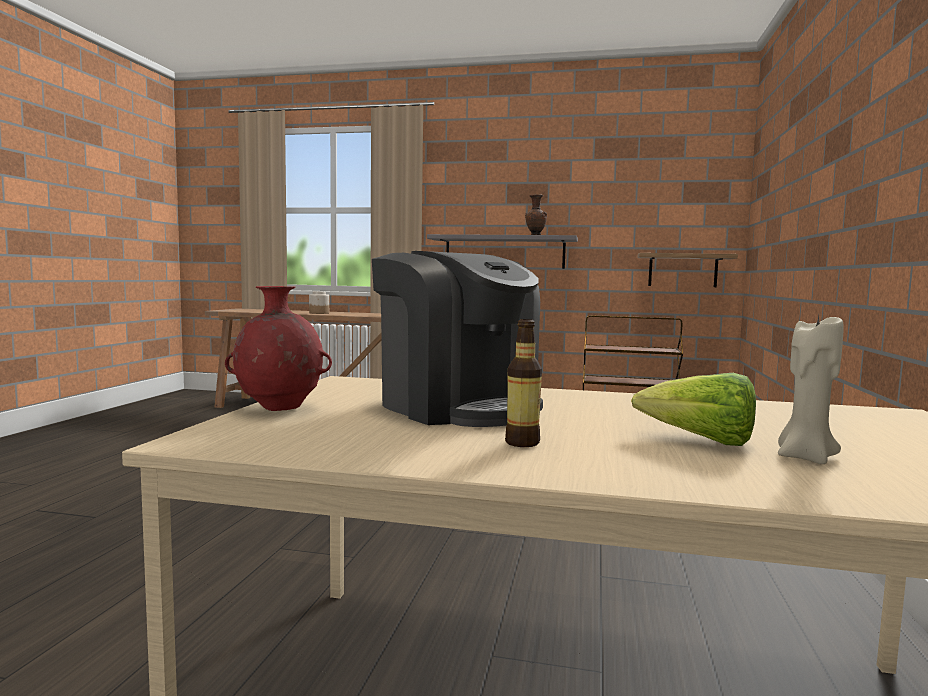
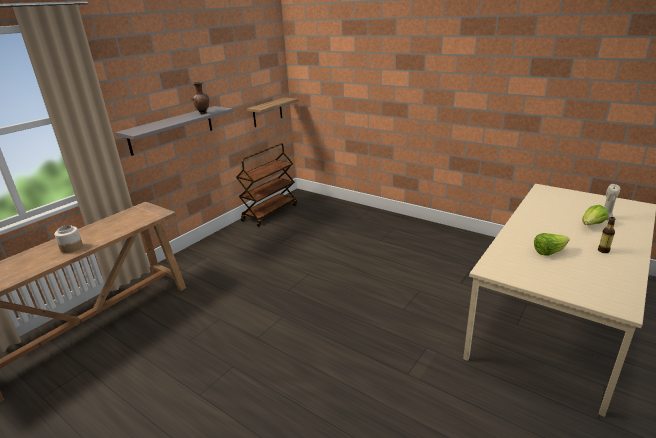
camera: 65 degrees left, 20 degrees up
(279, 408) = (561, 290): red vase -> none
(458, 407) = (548, 252): coffee machine -> lettuce

